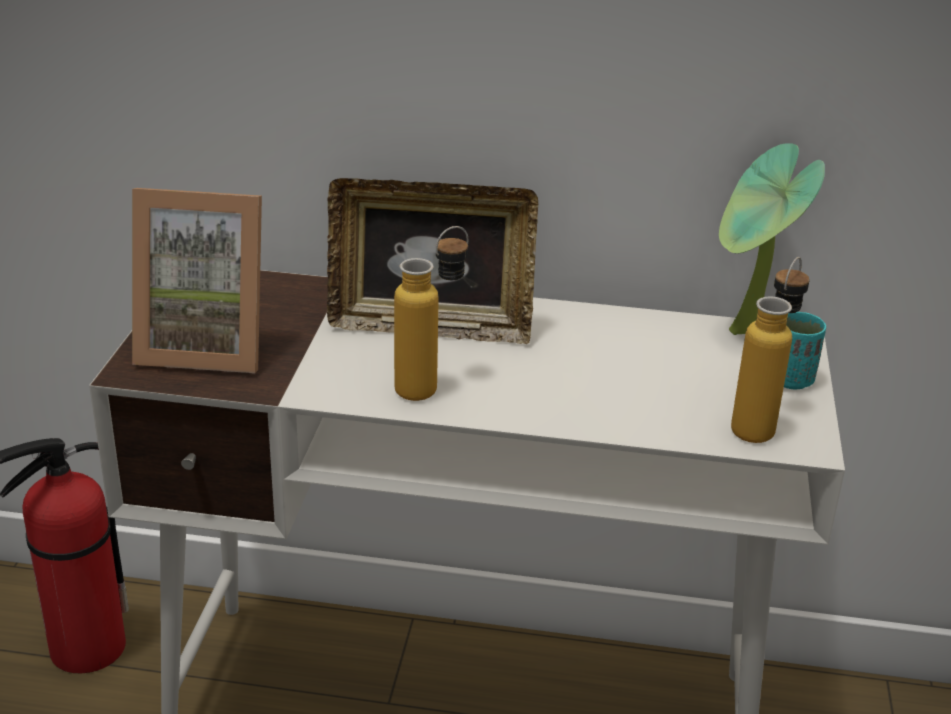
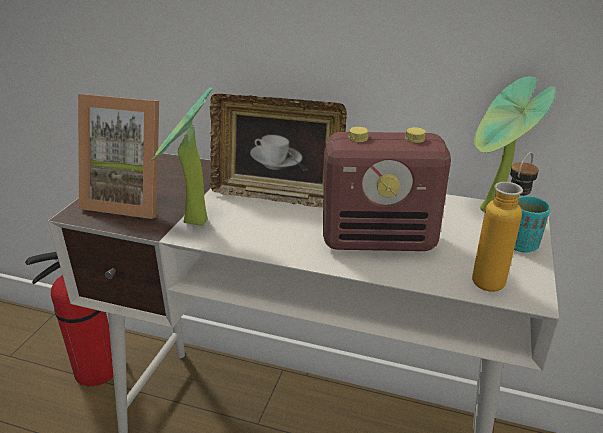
camera: 10 degrees right, 0 degrees up
(317, 378) = (192, 224): none -> potted plant
(431, 386) = (264, 234): bottle -> none
(597, 385) = (380, 240): none -> radio

